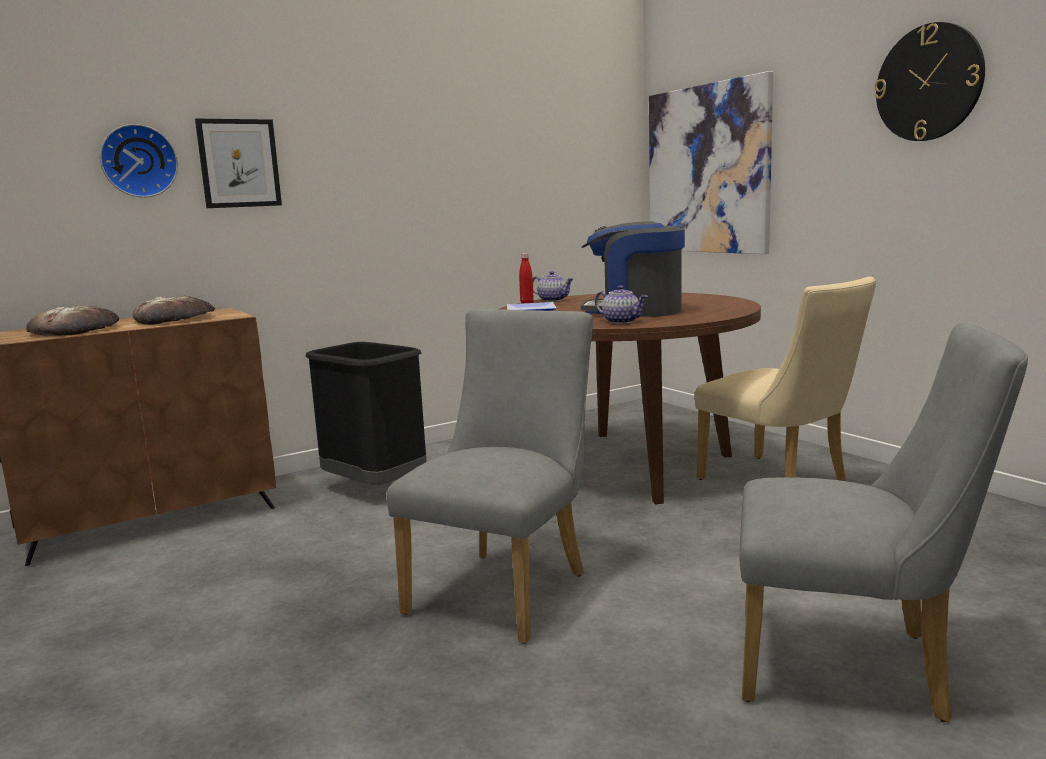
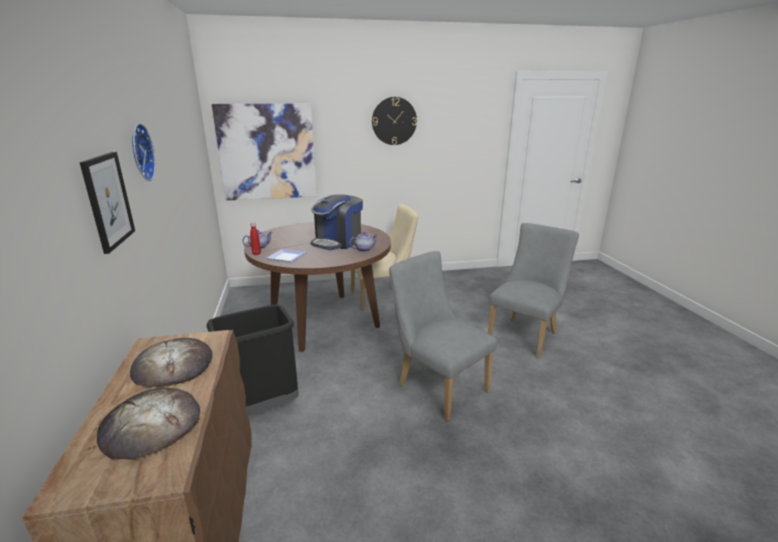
camera: 70 degrees left, 10 degrees up
(139, 161) = (61, 223): wall clock -> wall clock (139, 152)

